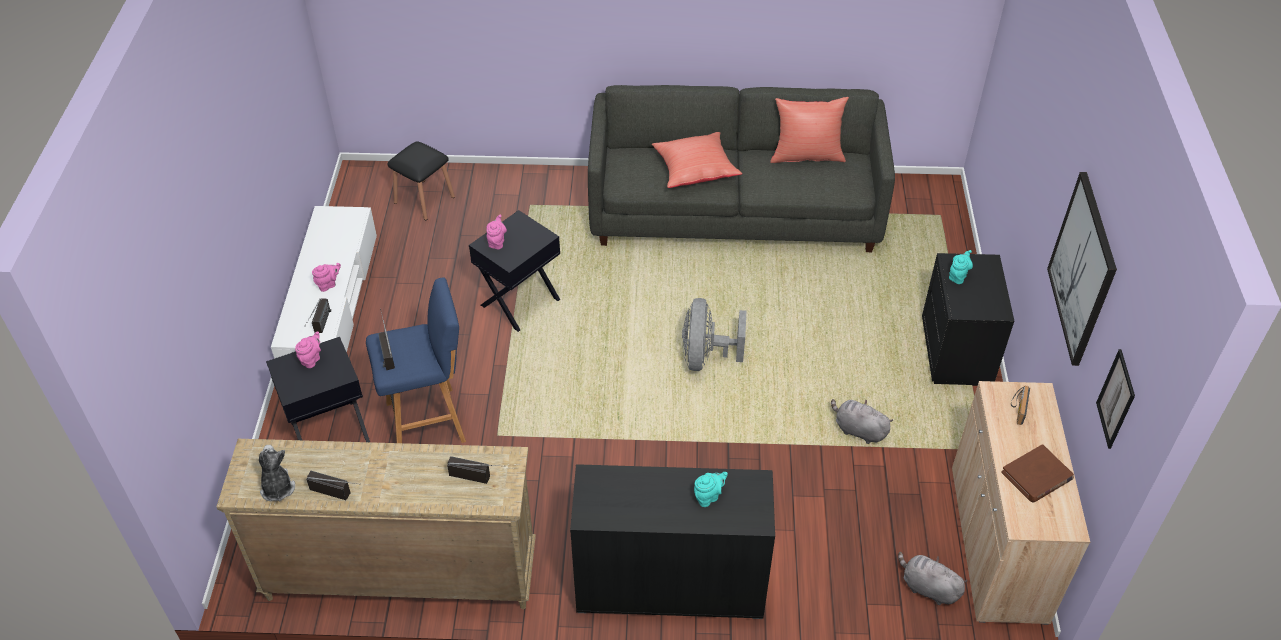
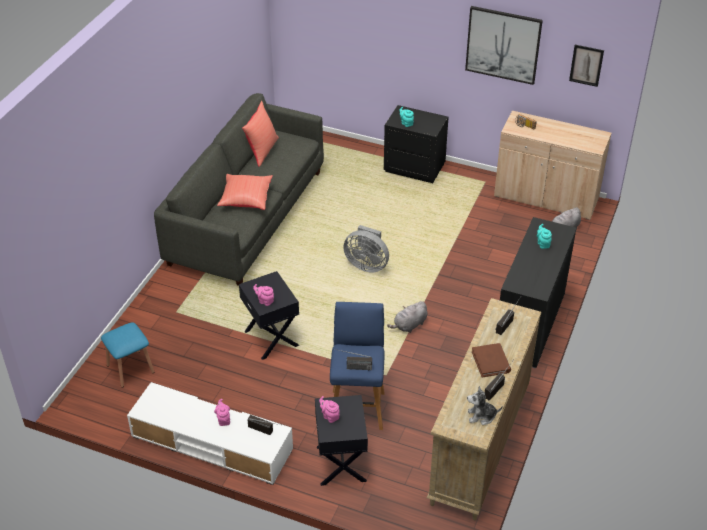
camera: 70 degrees left, 5 degrees down
(424, 200) = (130, 368): black stool -> blue stool
(858, 430) = (452, 221): grey plush toy -> grey plush toy (409, 325)
(1036, 476) = (568, 134): brown book -> brown book (491, 361)

